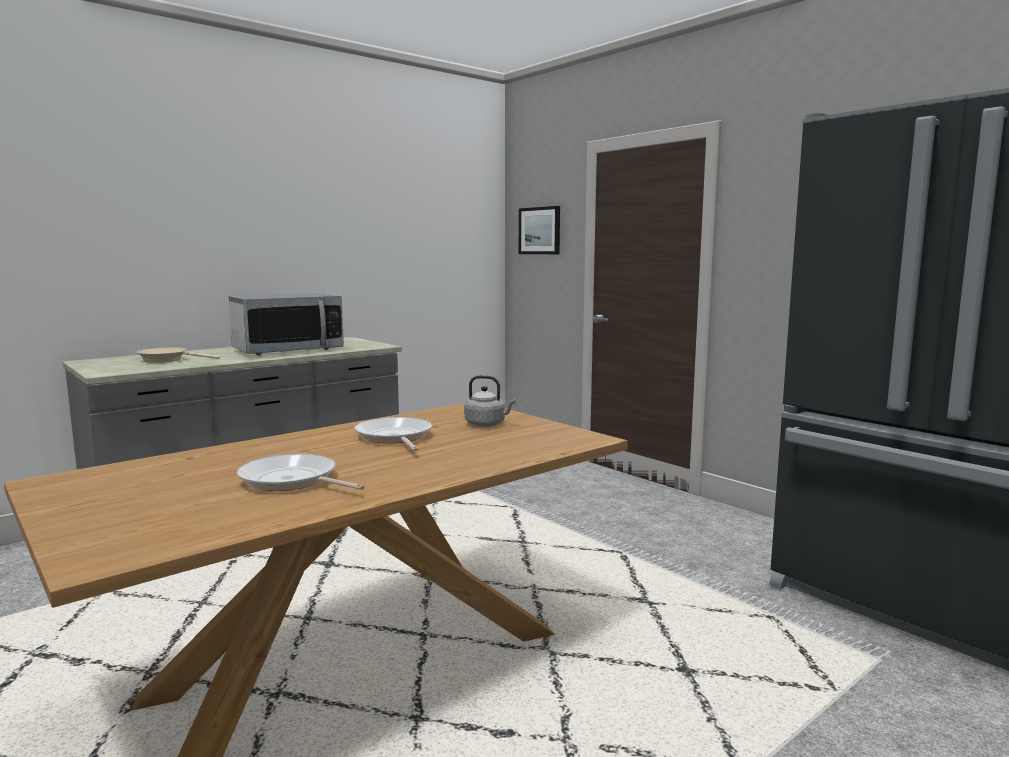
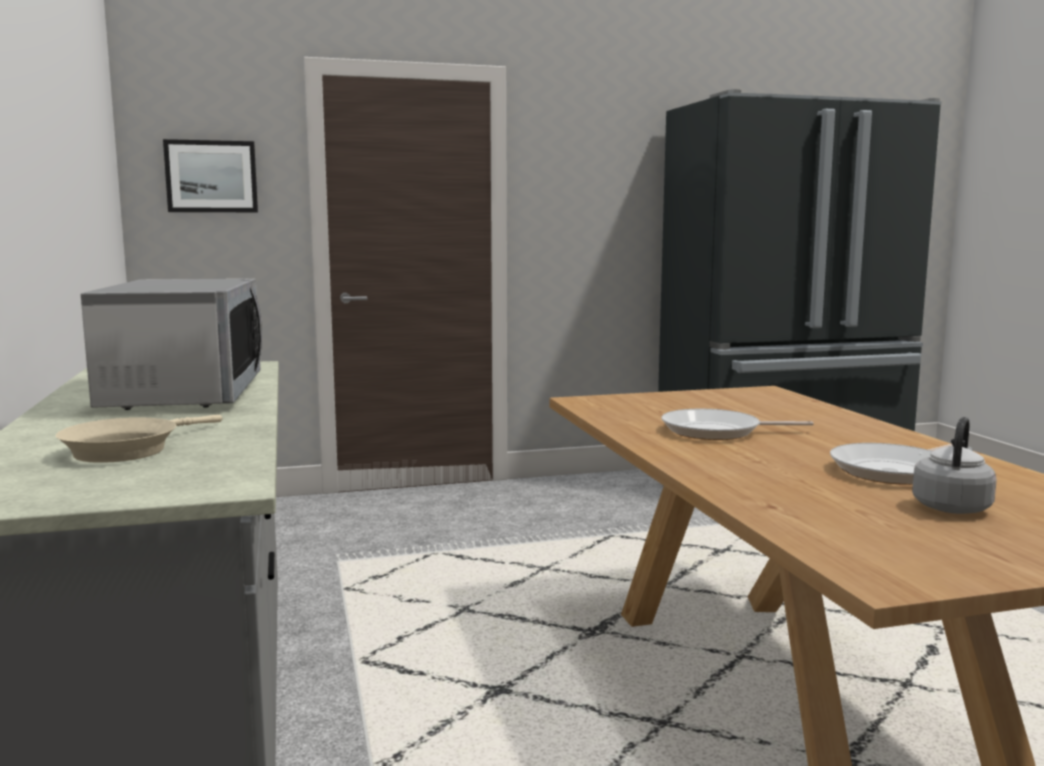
camera: 65 degrees left, 0 degrees up
(487, 424) = (681, 404): grey kettle -> grey kettle (952, 506)

